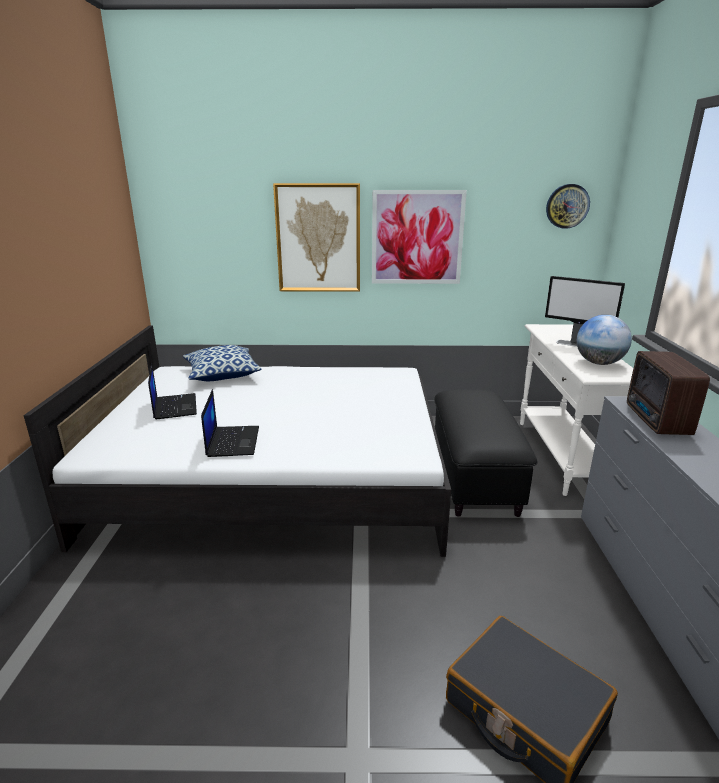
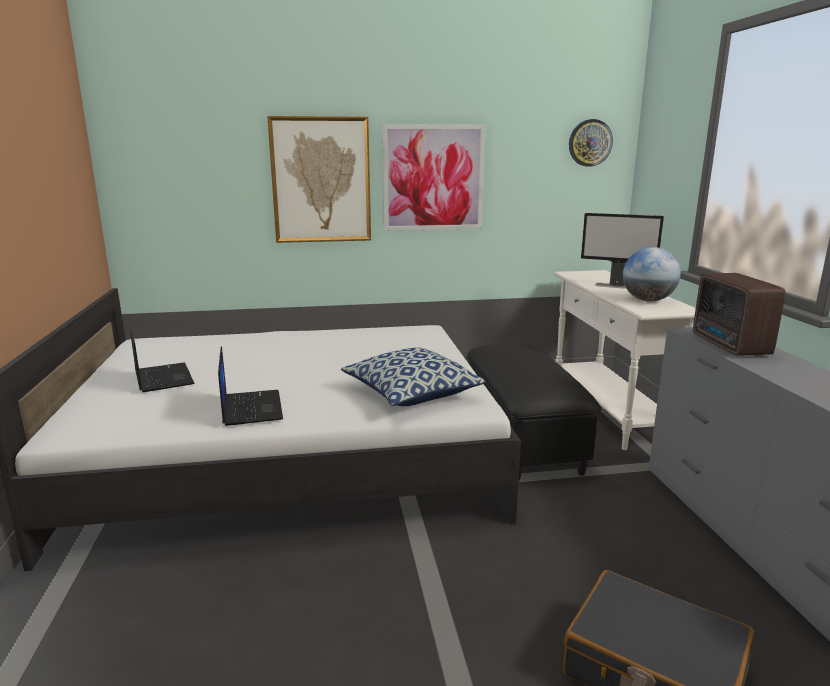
camera: 10 degrees left, 5 degrees down
(222, 374) = (211, 342): pillow -> pillow (411, 393)

